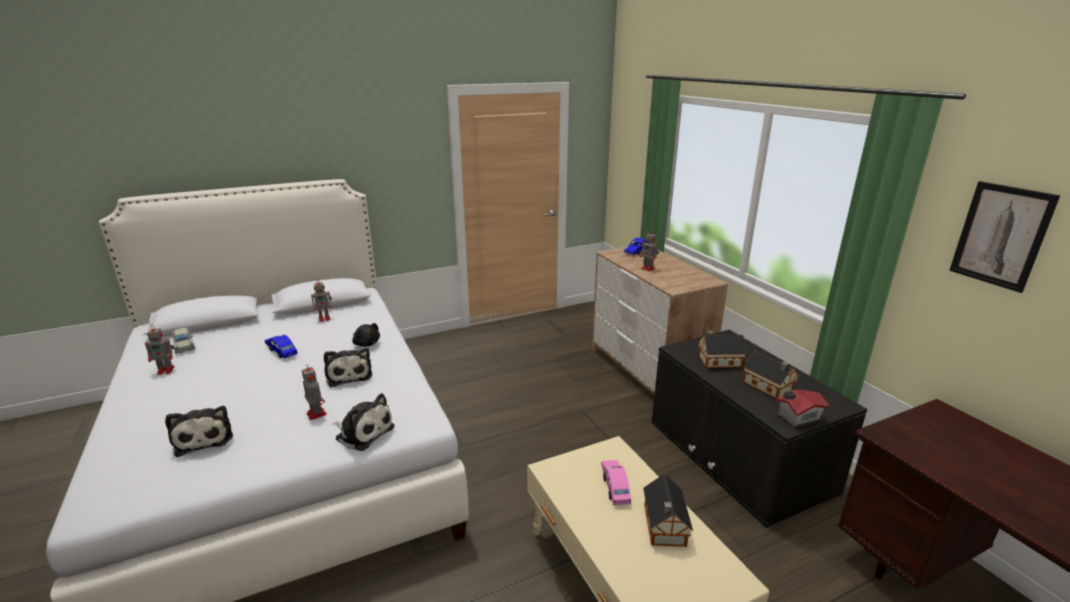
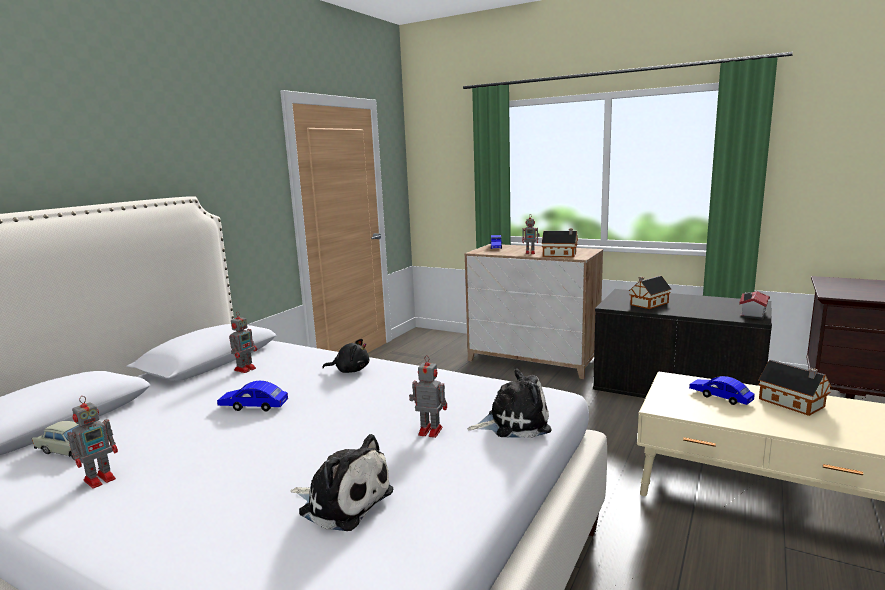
camera: 35 degrees left, 10 degrees down
(349, 375) = (390, 395): plush toy -> none
(615, 486) = (720, 397): pink toy car -> blue toy car
(768, 387) = (705, 307): toy house -> toy house (561, 255)
(1000, 236) = (829, 145): picture -> none

